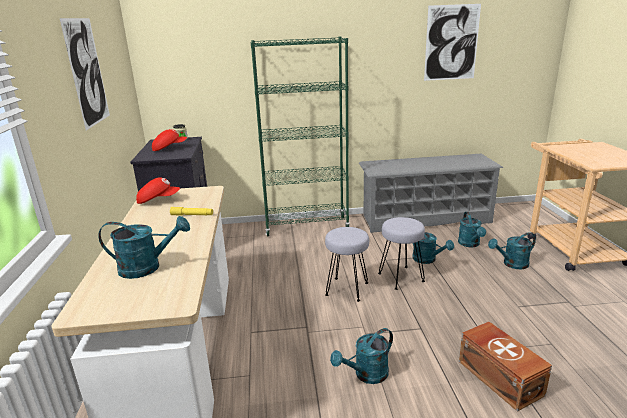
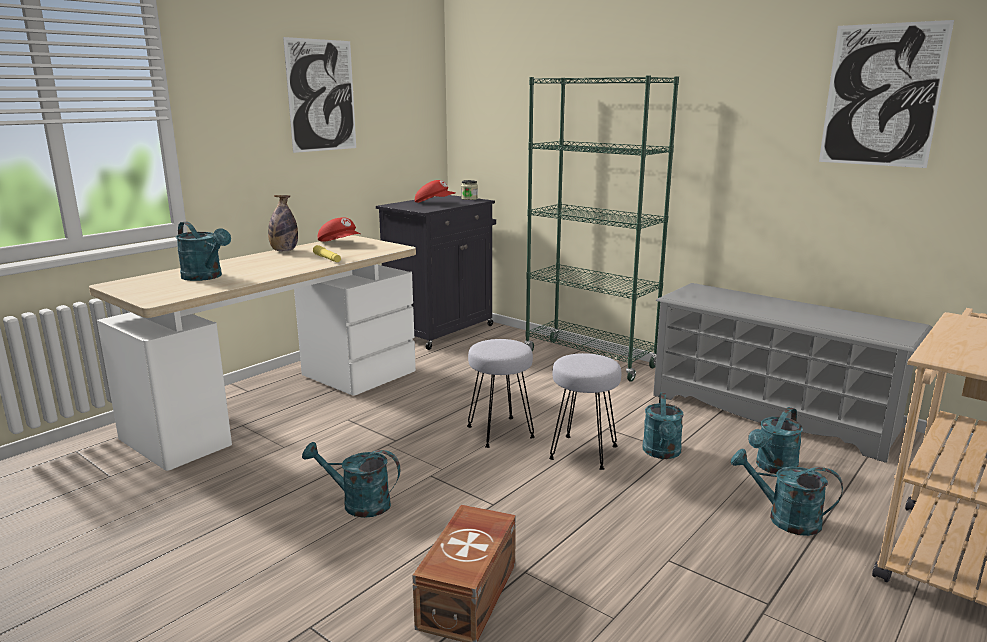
camera: 45 degrees right, 5 degrees down
(133, 221) = (284, 251): none -> bottle

